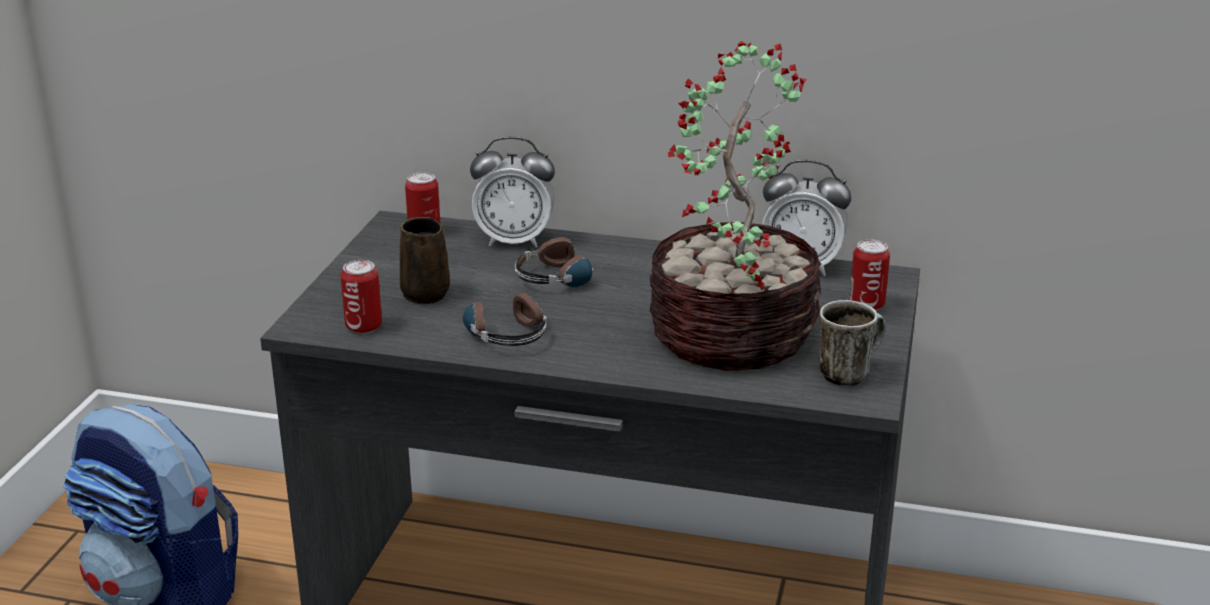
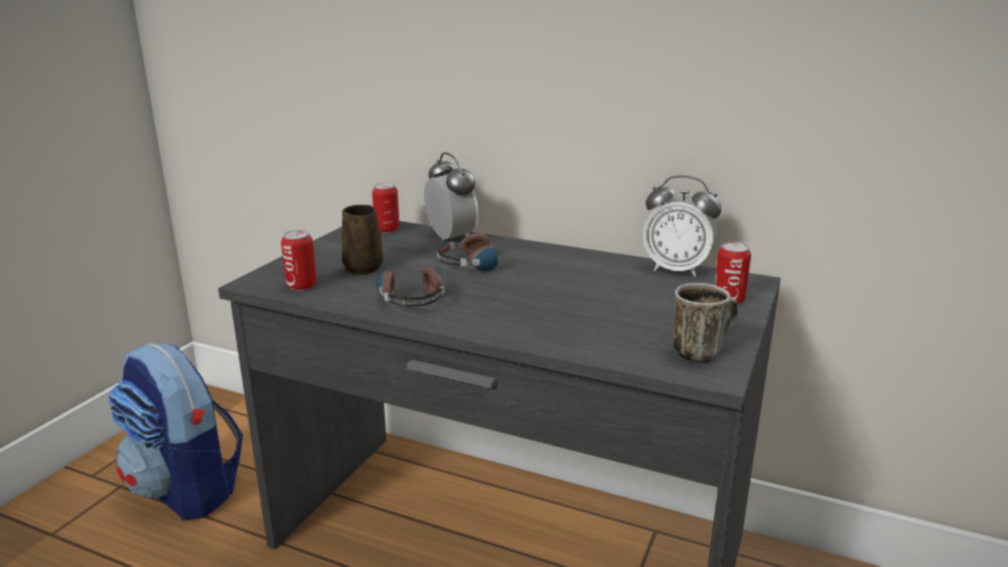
camera: 10 degrees right, 5 degrees down
(514, 241) = (451, 239): alarm clock -> alarm clock turned 135 degrees counterclockwise
(732, 333) = (603, 312): potted plant -> none

